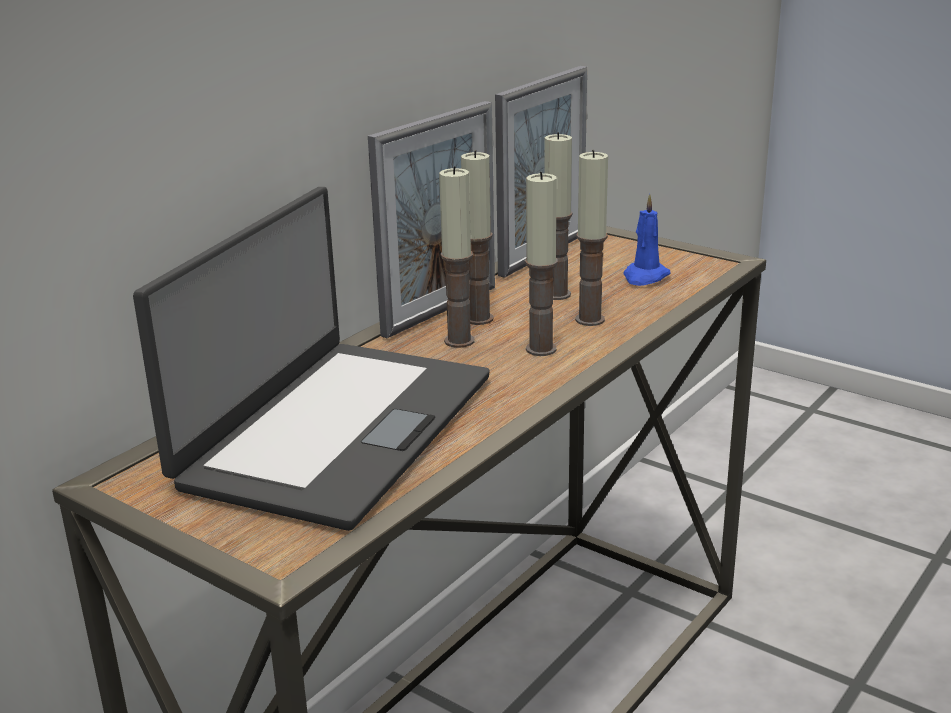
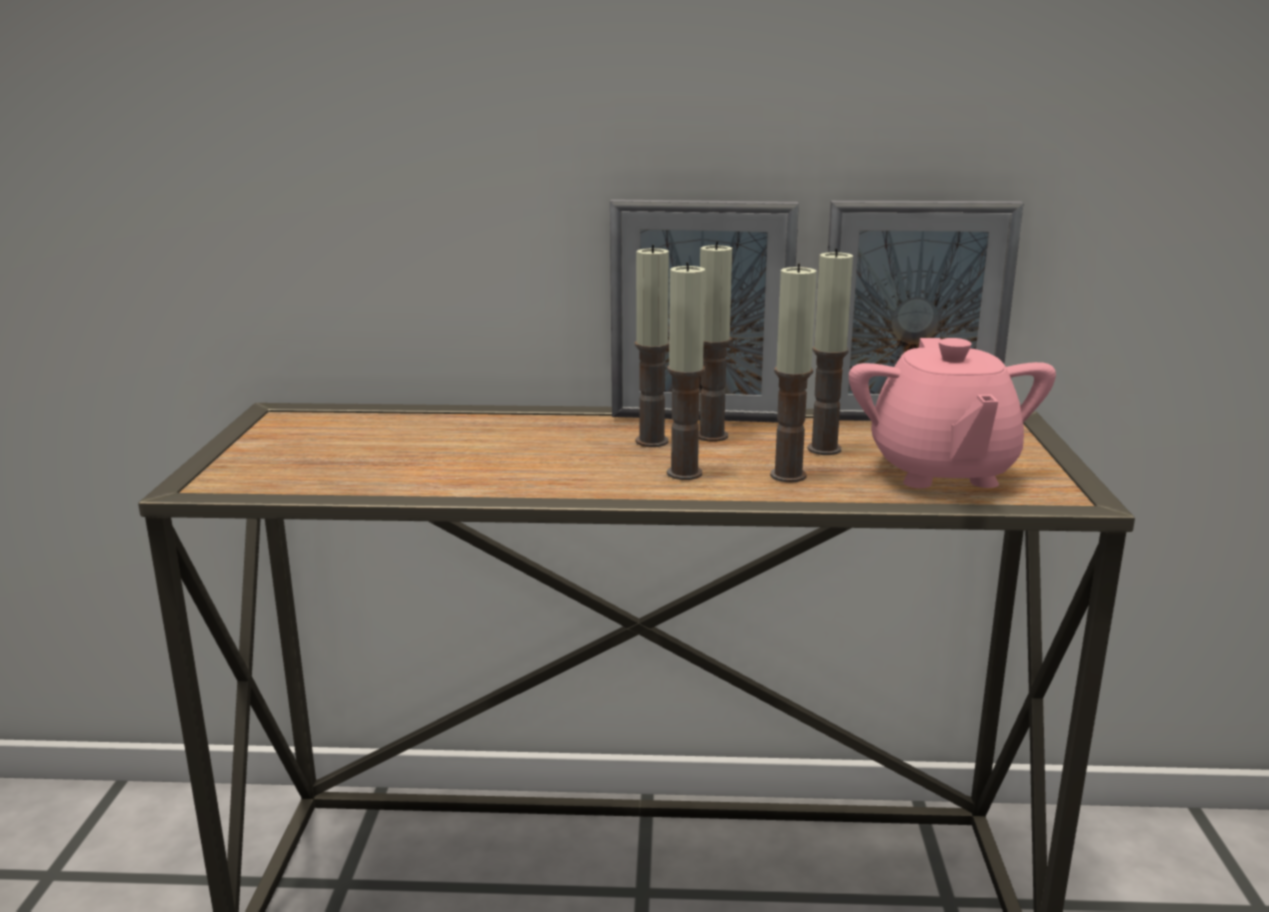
camera: 55 degrees right, 5 degrees down
(335, 429) = (422, 445): laptop -> none
(645, 277) = (941, 471): blue candle -> pink teapot

